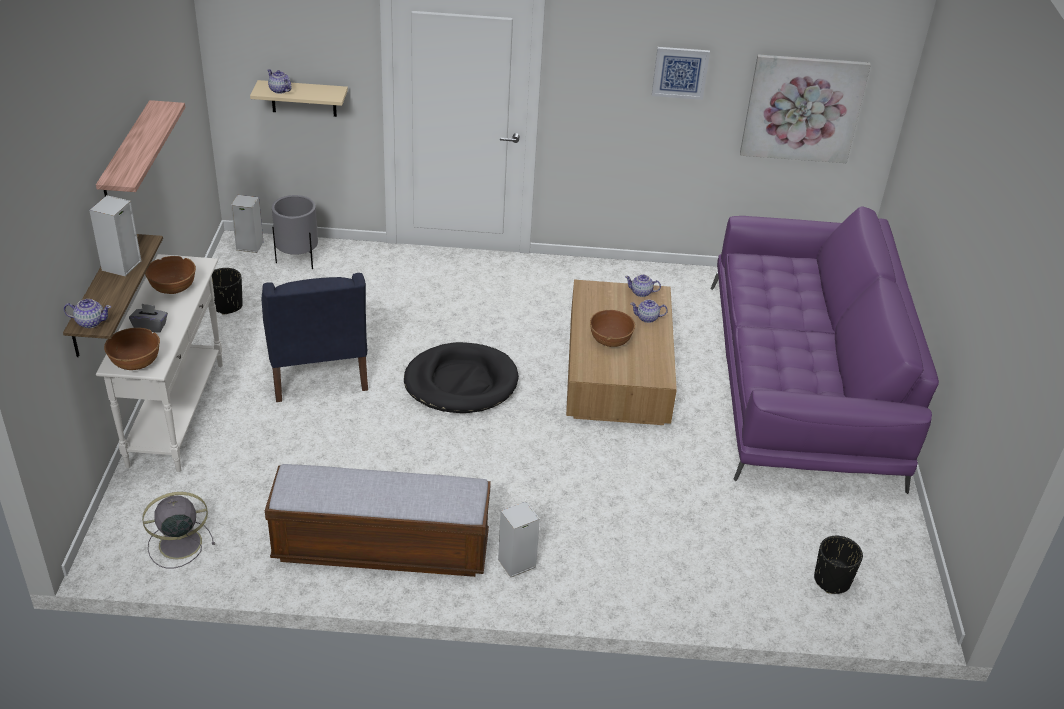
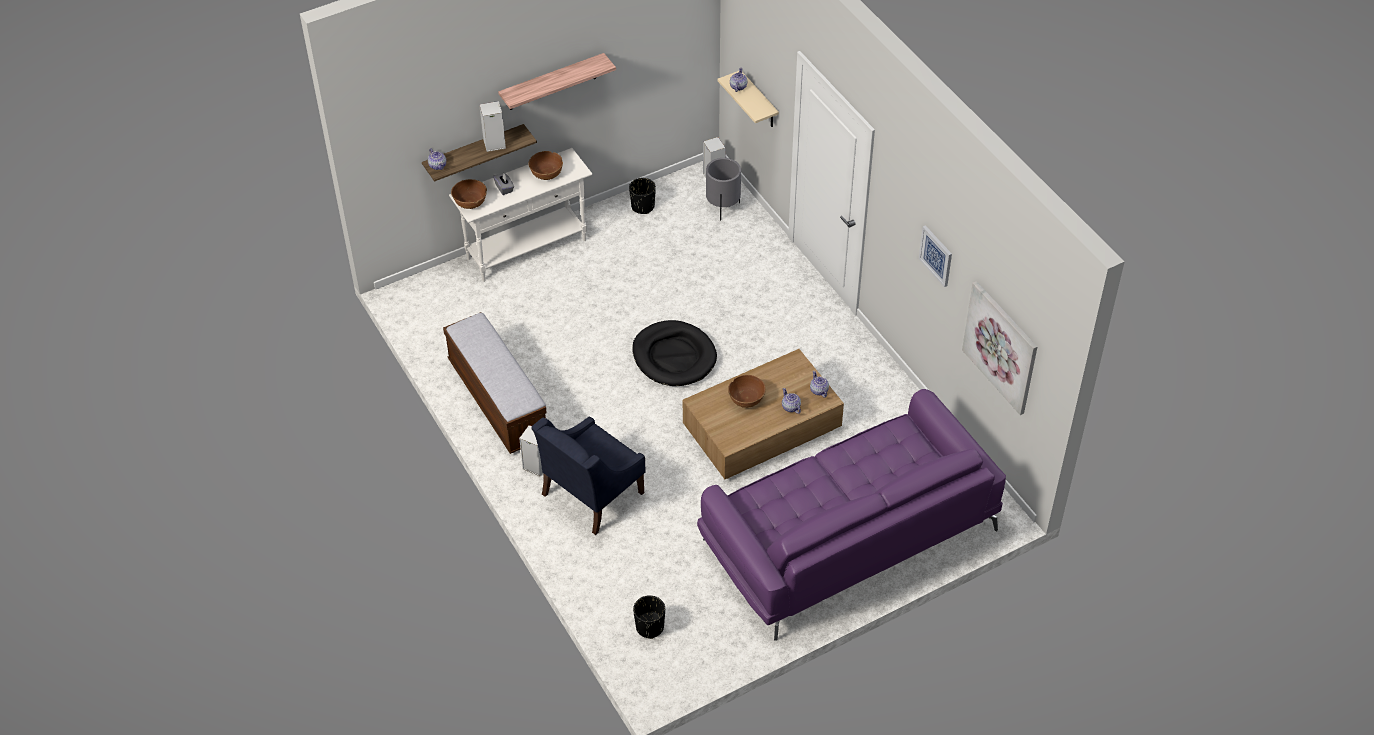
camera: 60 degrees right, 10 degrees up
(178, 544) = (431, 316): grey fan -> none
(316, 370) = (621, 284): blue armchair -> blue armchair (591, 494)

